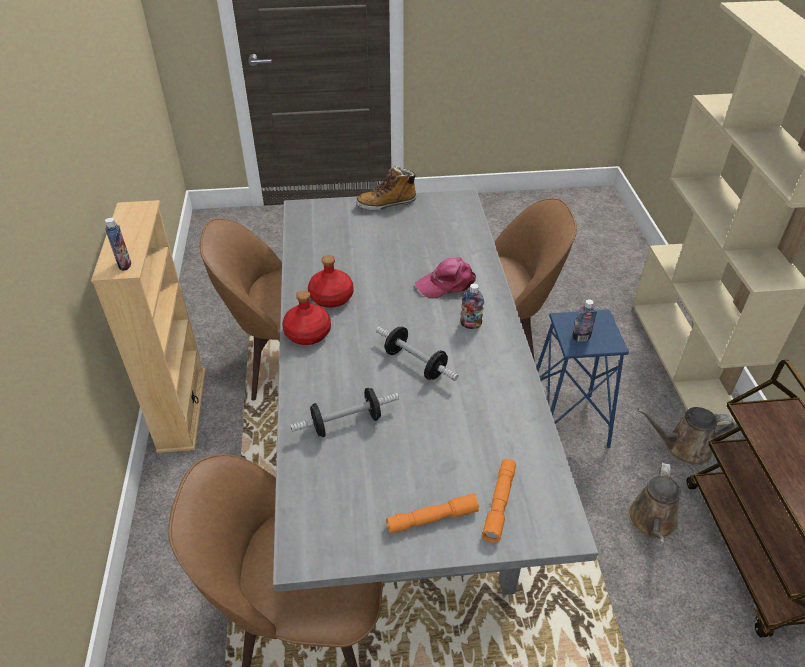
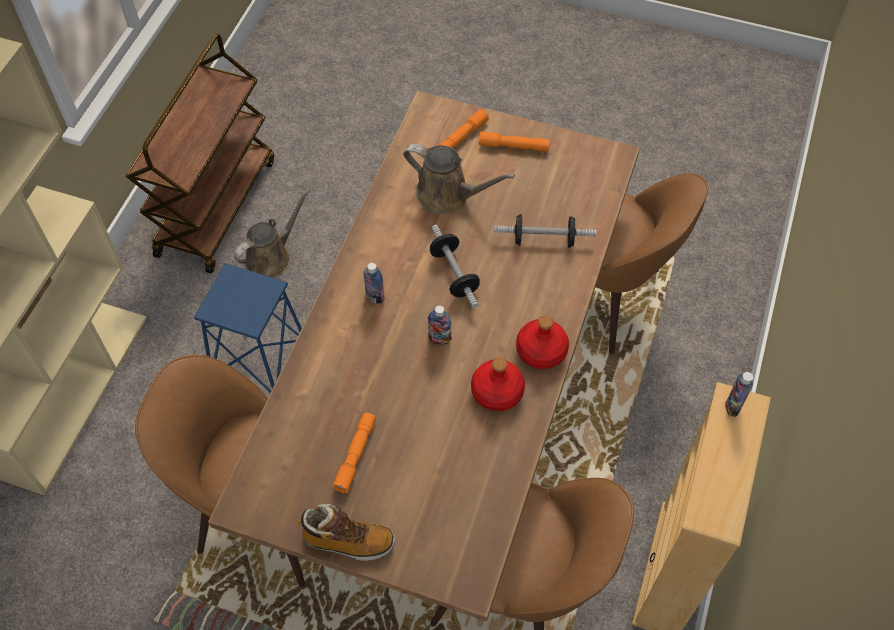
camera: 155 degrees left, 15 degrees up
(403, 454) = (446, 407): grey dining table -> brown dining table
(411, 237) = (355, 455): none -> orange flashlight
(447, 283) = (362, 360): pink cap -> none
(581, 337) = (254, 294): bottle -> bottle (439, 339)
(683, 447) = (179, 304): brown watering can -> brown watering can (448, 195)

